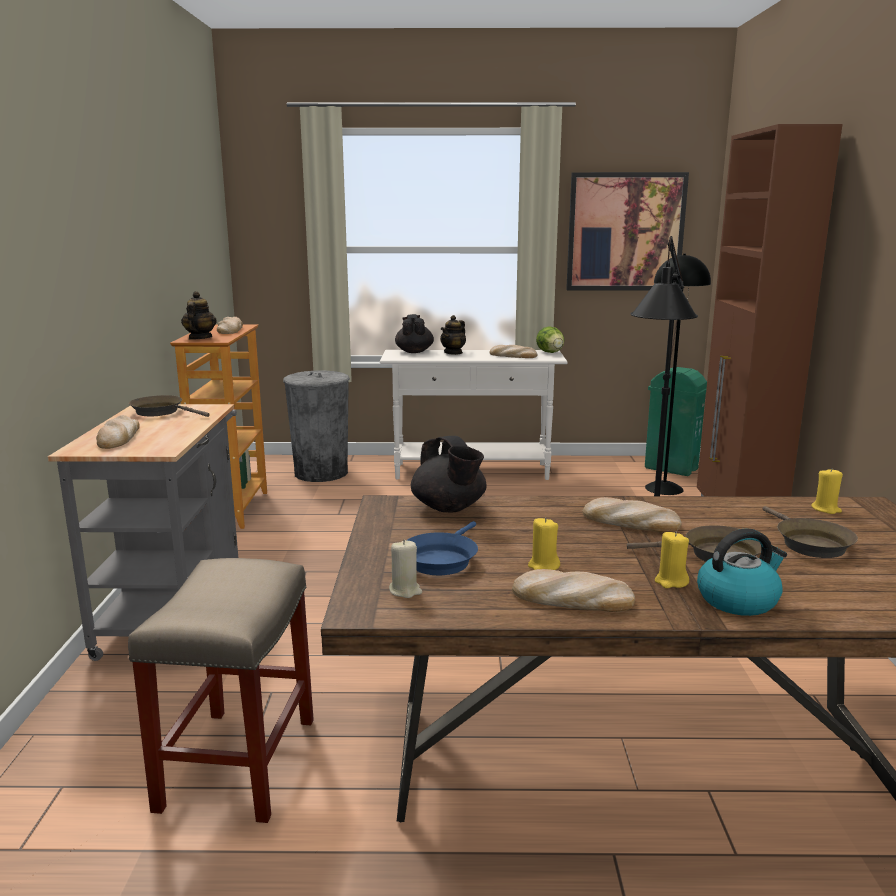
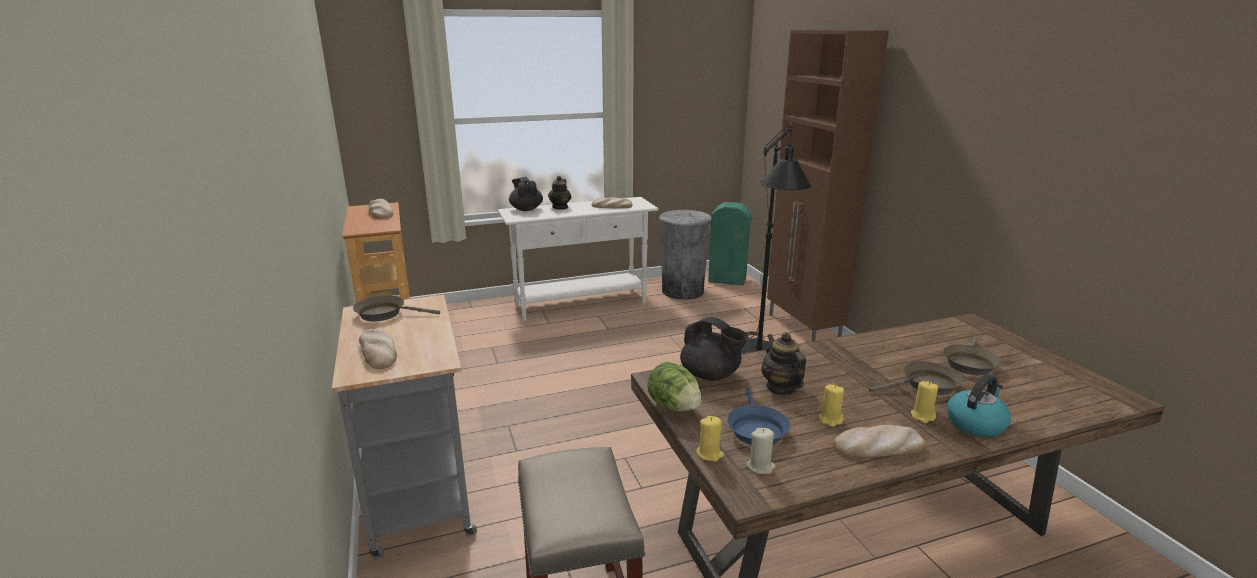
camera: 20 degrees left, 5 degrees up
(200, 338) = (365, 227): teapot -> teapot (781, 388)
(321, 473) = (453, 323): grey trash can -> grey trash can (683, 291)
(550, 352) = (637, 200): lettuce -> lettuce (674, 407)
(625, 232) = (682, 97): picture -> none
(630, 522) = (846, 365): bread -> none
(664, 488) = (733, 298): black floor lamp -> none
(809, 543) = (969, 363): brown frying pan -> brown frying pan turned 60 degrees clockwise
(826, 509) = (951, 330): yellow candle -> yellow candle (709, 454)

